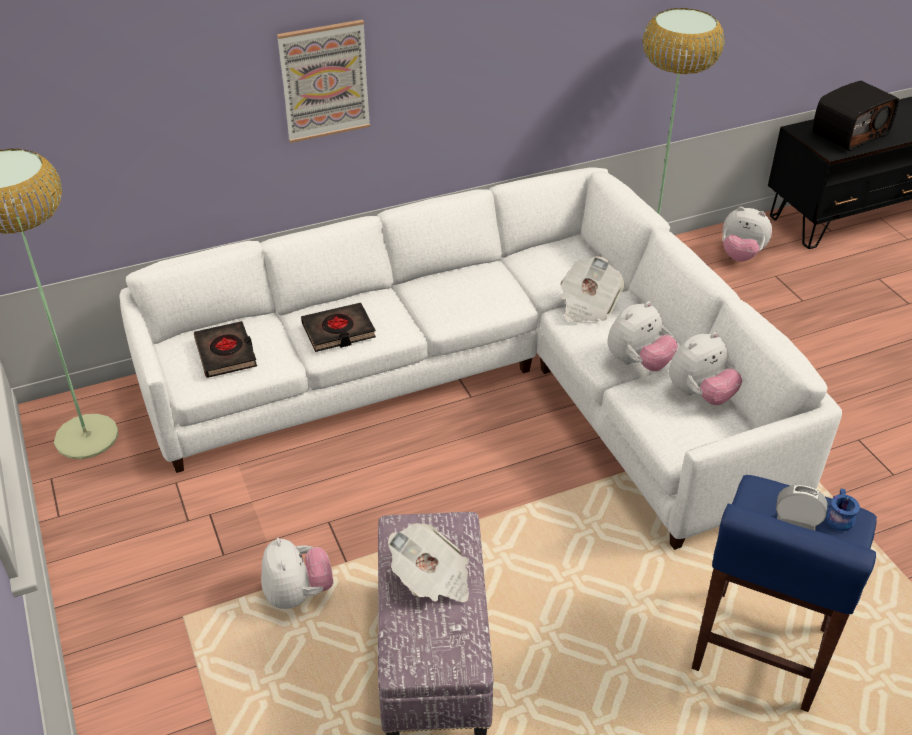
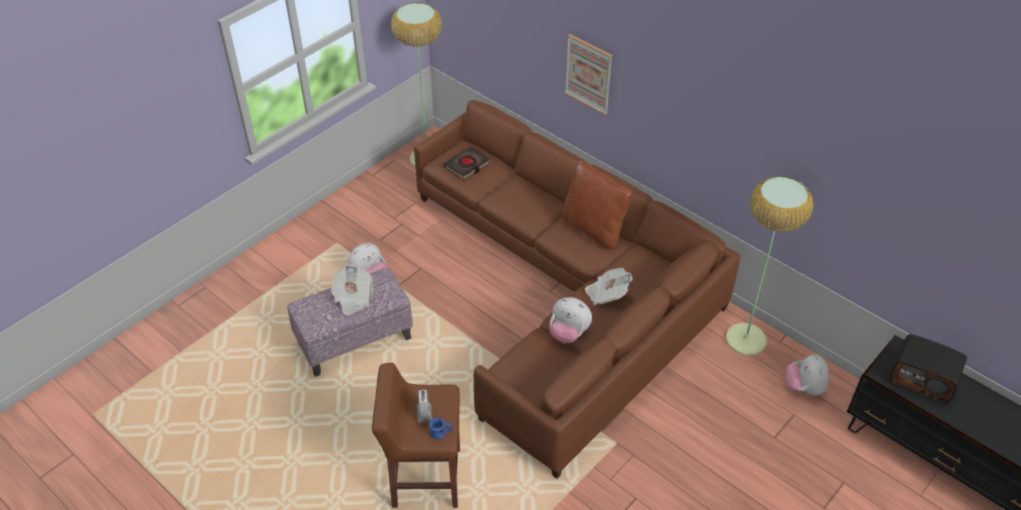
camera: 65 degrees right, 5 degrees up
(338, 331) = (511, 199): black book -> none
(458, 277) = (594, 229): none -> brown pillow
(488, 383) = (567, 294): white sofa -> brown sofa
(700, 394) = (554, 369): plush toy -> none
(760, 650) = (425, 477): blue stool -> brown stool

